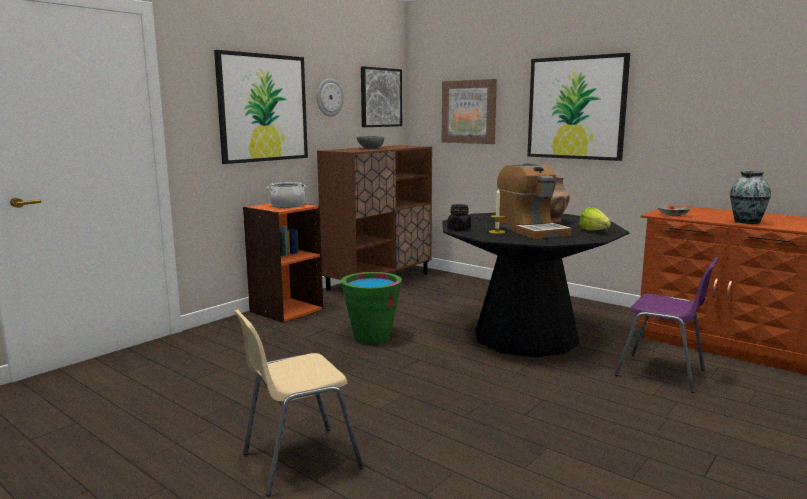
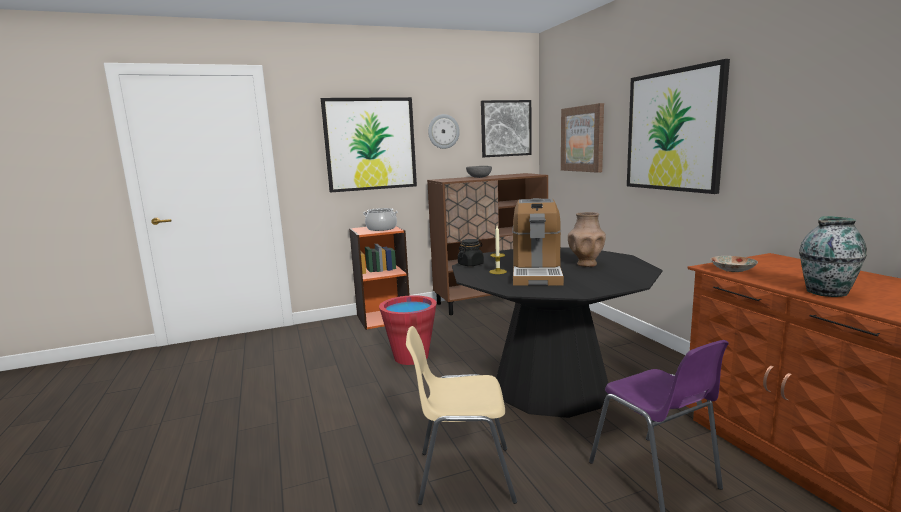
camera: 30 degrees right, 0 degrees up
(298, 461) = (199, 466): beige chair -> beige chair (462, 475)
(372, 337) = (411, 357): green bucket -> red bucket
(596, 232) = (604, 283): lettuce -> none

